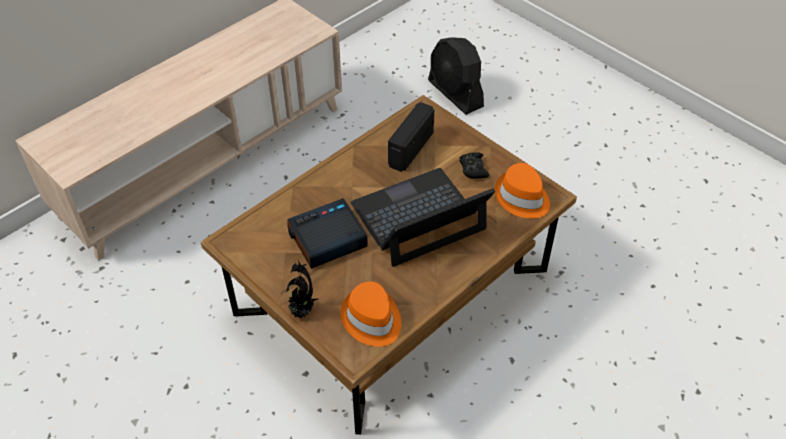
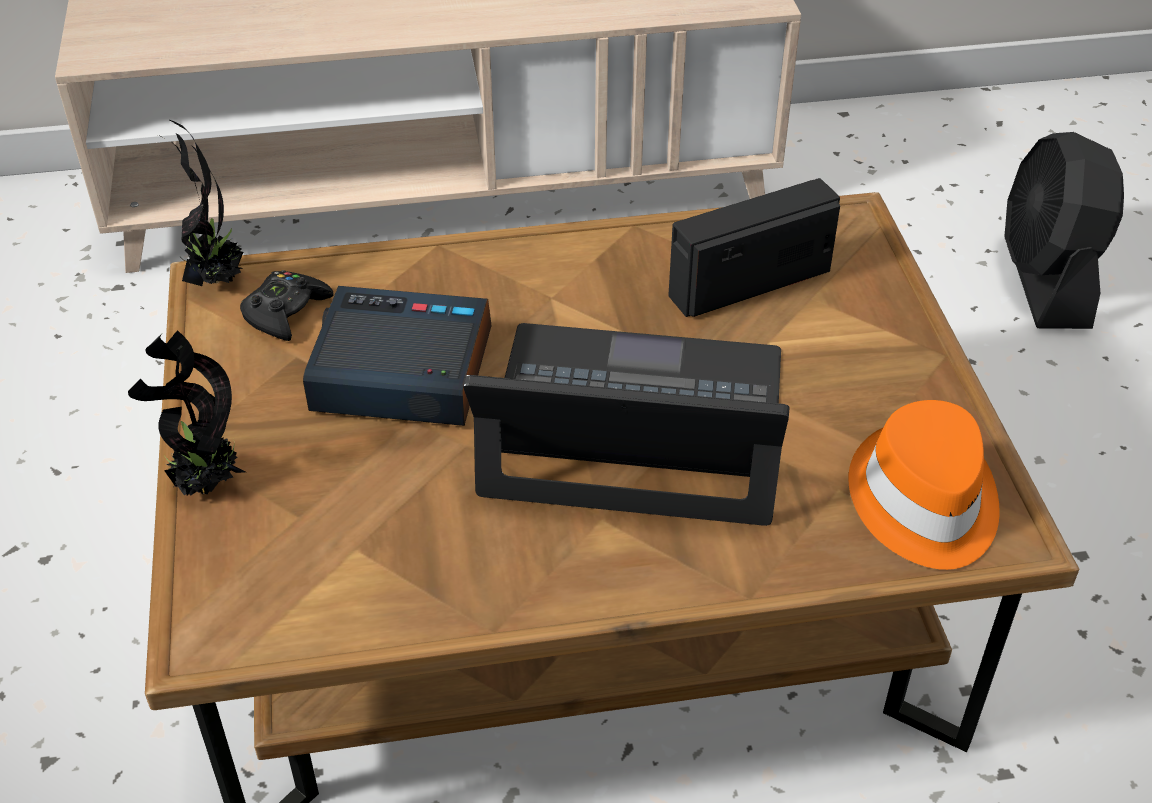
camera: 35 degrees right, 5 degrees down
(225, 239) = (216, 279): none -> potted plant
(371, 319) = (321, 580): orange hat -> none
(473, 169) = (858, 384): black game controller -> black game controller (286, 312)

